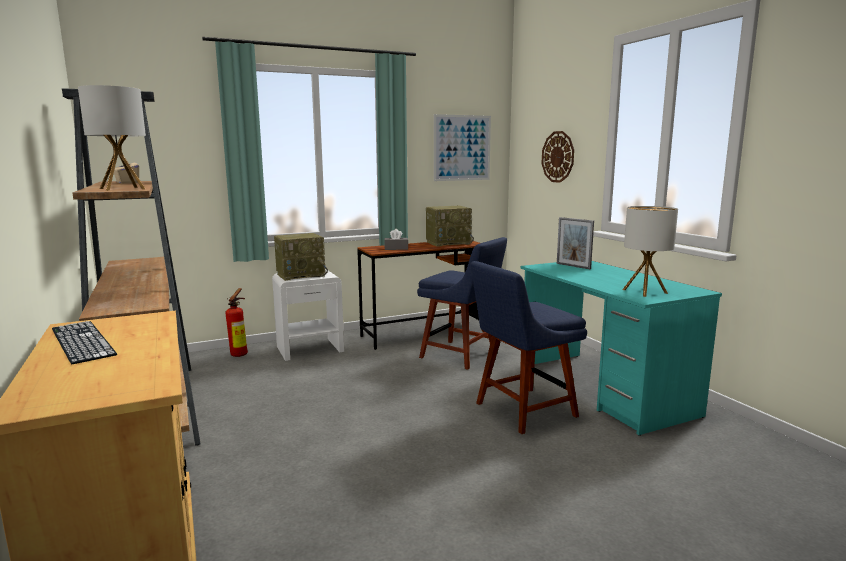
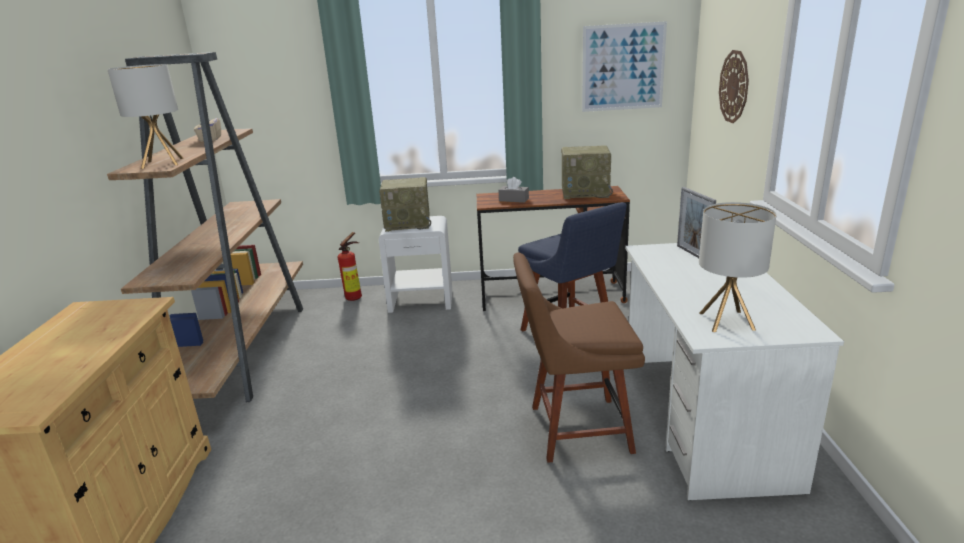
camera: 25 degrees right, 10 degrees up
(82, 341) = (63, 332): keyboard -> none
(521, 411) = (574, 429): blue chair -> brown chair
(603, 389) = (702, 418): turquoise desk -> white desk

